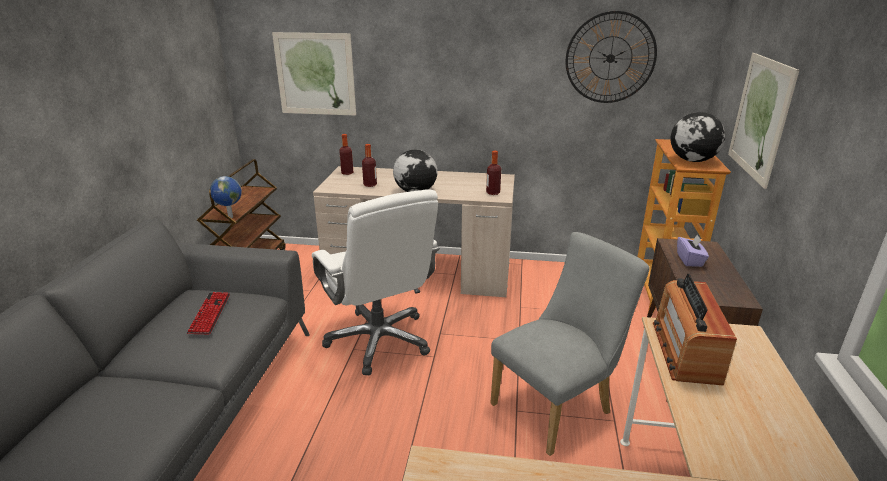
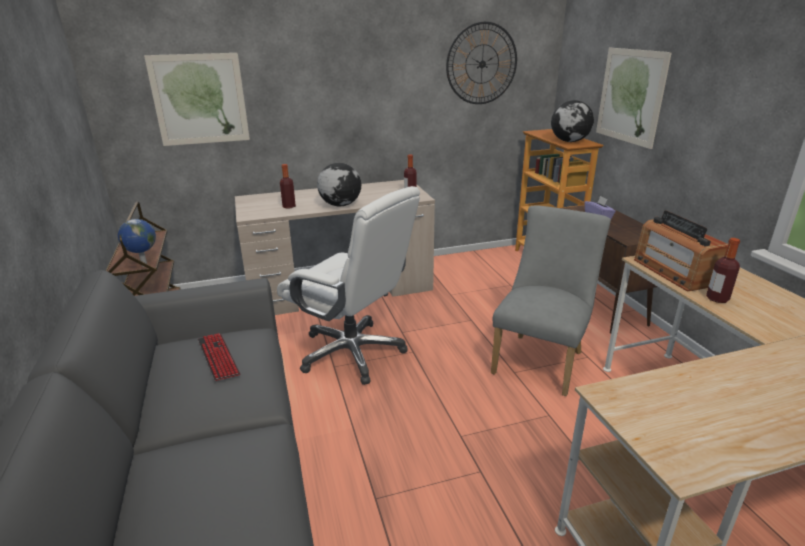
camera: 25 degrees left, 0 degrees up
(347, 173) = (252, 200): bottle -> bottle (717, 299)

